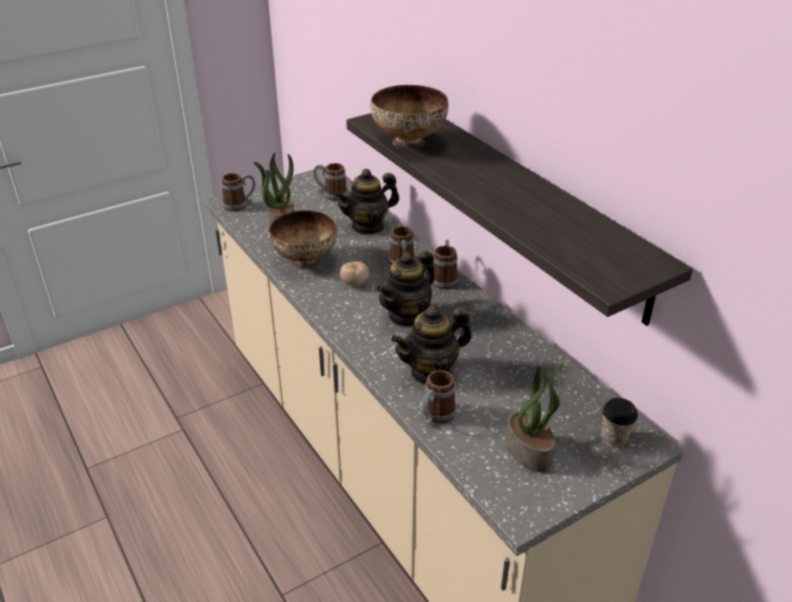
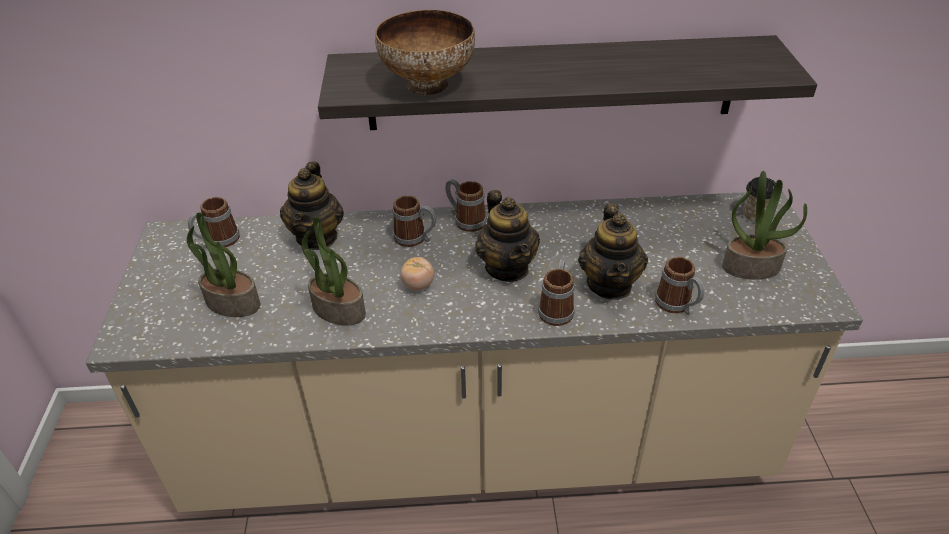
camera: 60 degrees left, 5 degrees up
(240, 205) = (145, 329): mug -> mug (557, 308)
(304, 261) = (337, 310): bowl -> potted plant

